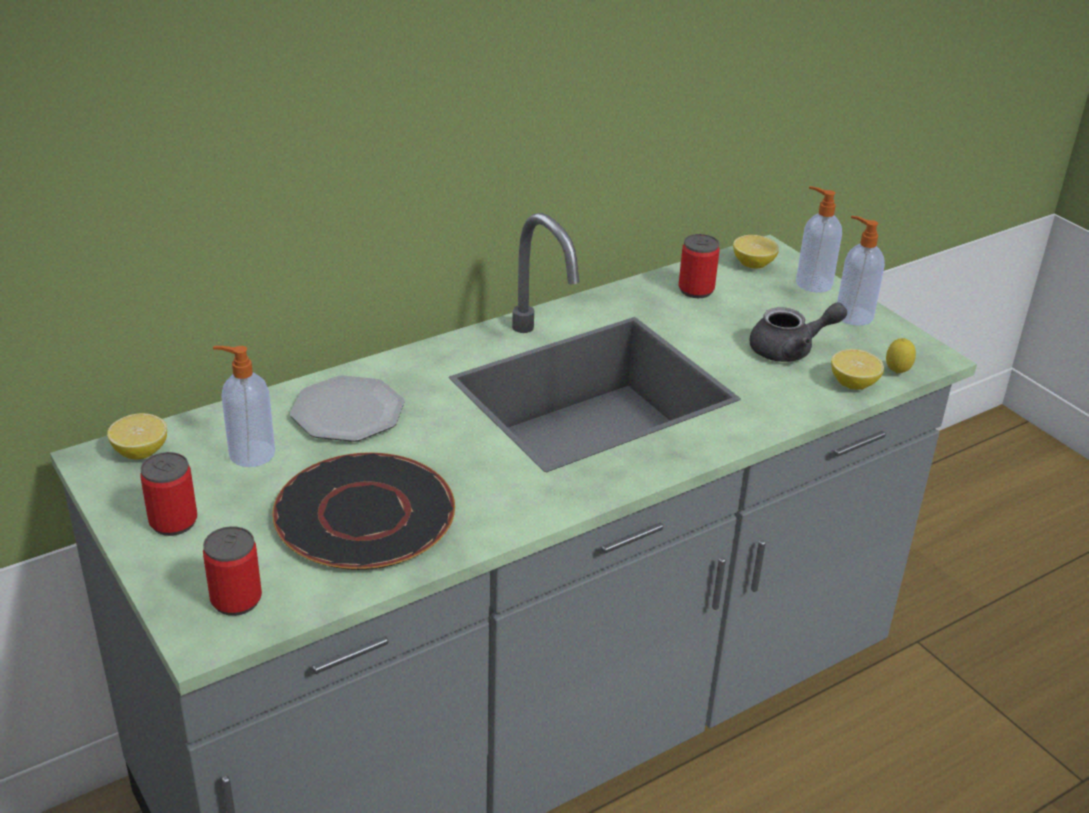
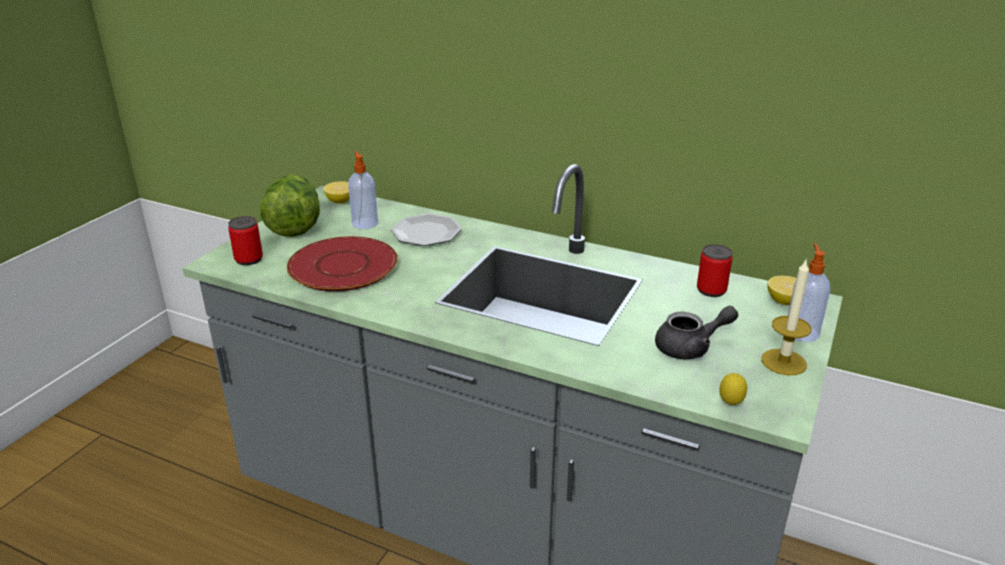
camera: 60 degrees right, 5 degrees down
(173, 522) = (294, 226): can -> lettuce
(363, 514) = (342, 265): black plate -> red plate
(790, 350) = (690, 348): grey teapot -> grey teapot turned 60 degrees counterclockwise
(852, 315) = (783, 362): soap dispenser -> candle
(853, 383) = (684, 387): lemon -> none

